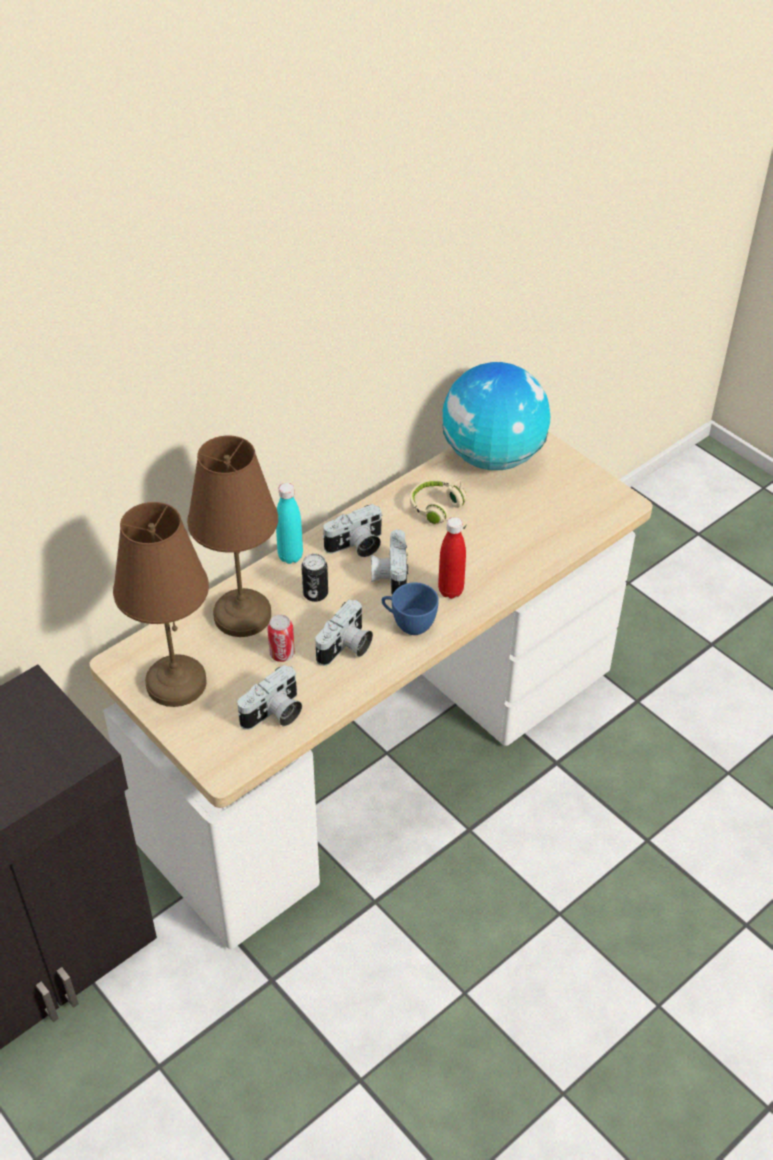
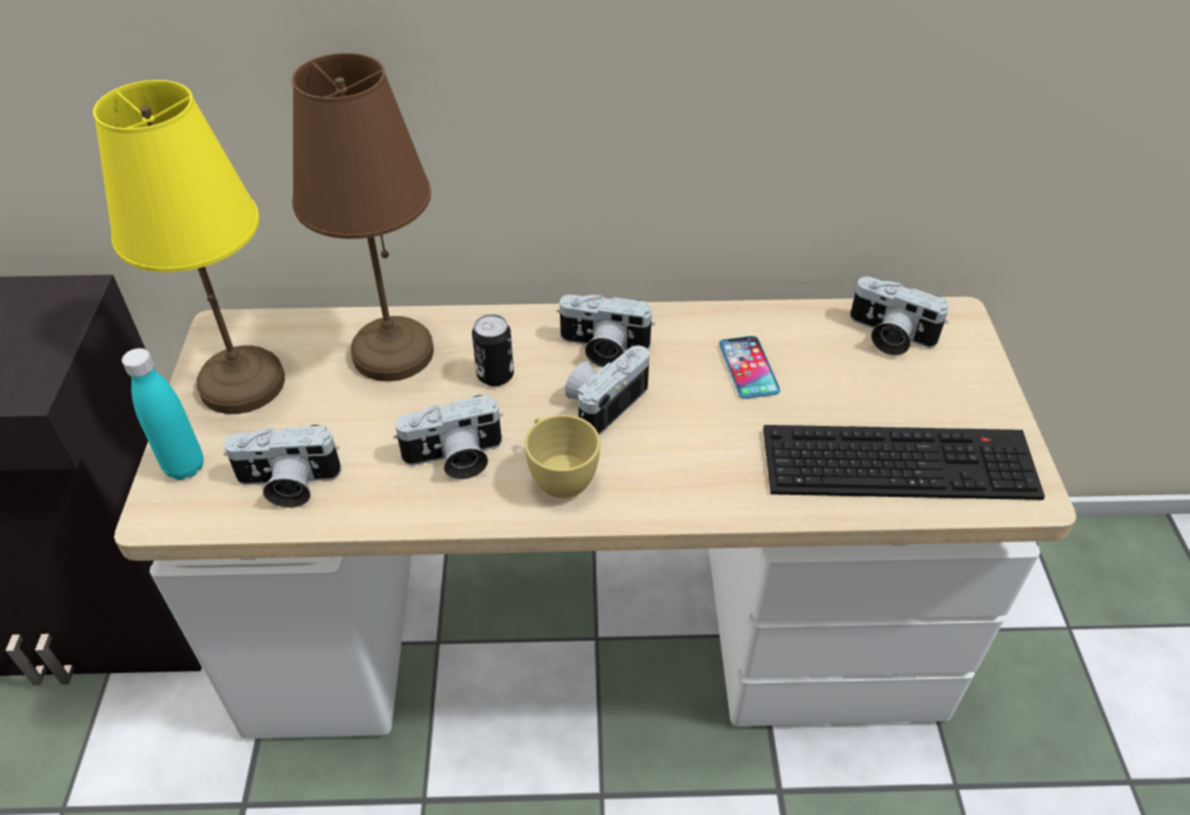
camera: 40 degrees right, 0 degrees up
(175, 683) = (240, 383): brown table lamp -> yellow table lamp
(282, 654) = (380, 420): can -> none
(290, 556) = (517, 319): turquoise bottle -> turquoise bottle (185, 467)
(408, 624) = (559, 476): blue cup -> yellow cup
(442, 513) = (748, 368): beige headphones -> phone
(450, 591) = (657, 467): red bottle -> none
(493, 457) = (888, 336): globe -> camera
(557, 520) = (901, 460): none -> keyboard

